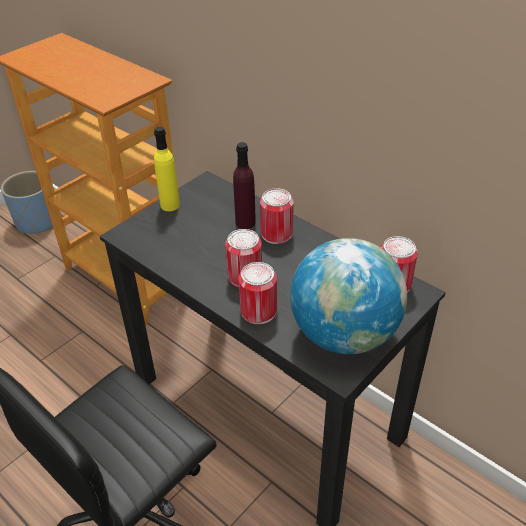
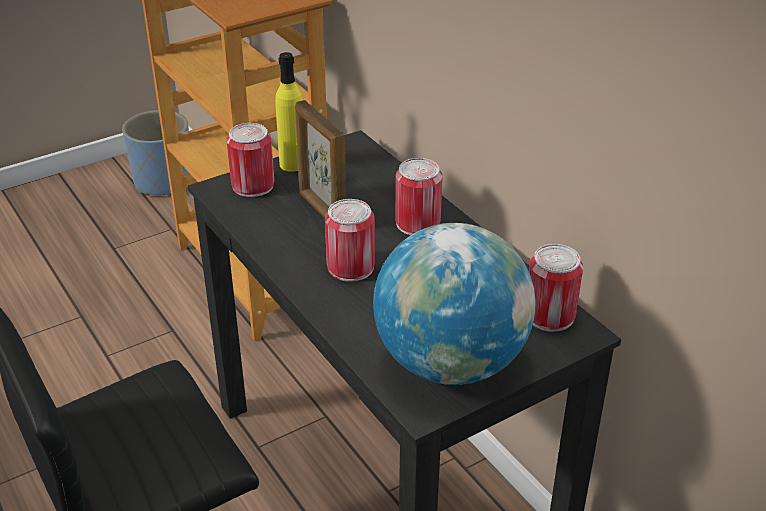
camera: 15 degrees right, 5 degrees down
(206, 237) = (322, 211): none -> picture frame
(245, 222) = (382, 202): purple bottle -> none
(258, 311) = (349, 312): can -> can (253, 185)

